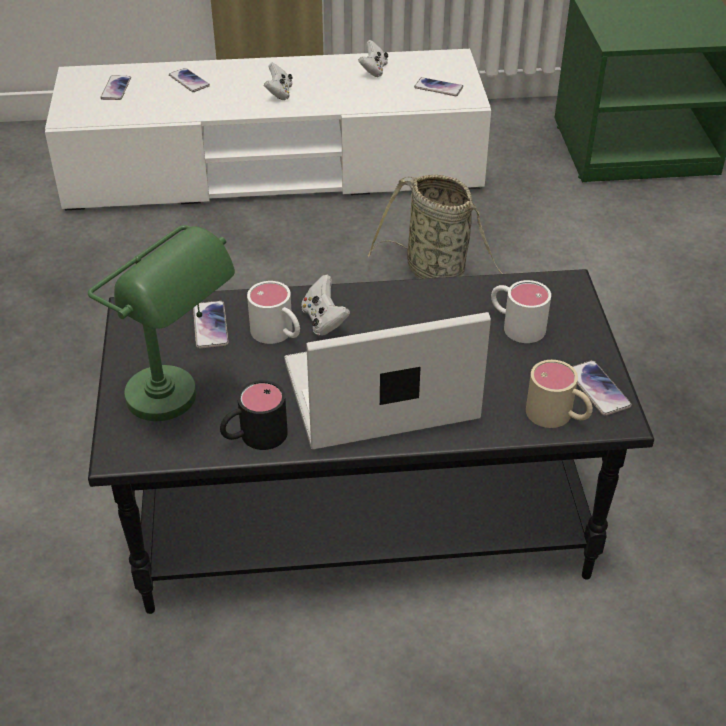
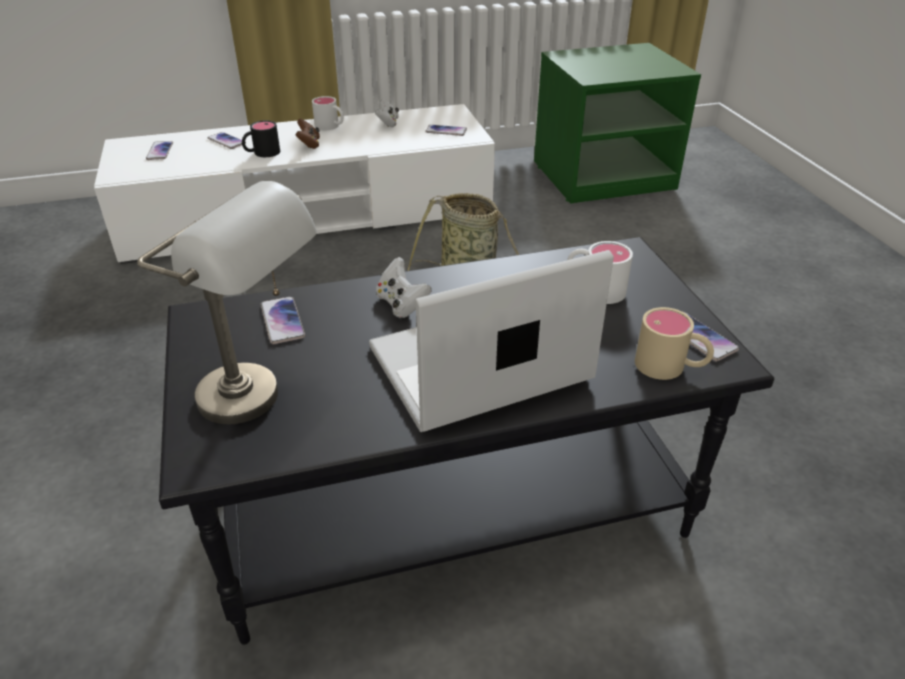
camera: 10 degrees left, 5 degrees down
(181, 405) = (263, 403): green table lamp -> grey table lamp
(254, 437) = (352, 427): black mug -> black mug (261, 153)
(278, 334) = (357, 322): white mug -> white mug (331, 127)
(279, 93) = (309, 144): white game controller -> brown game controller

